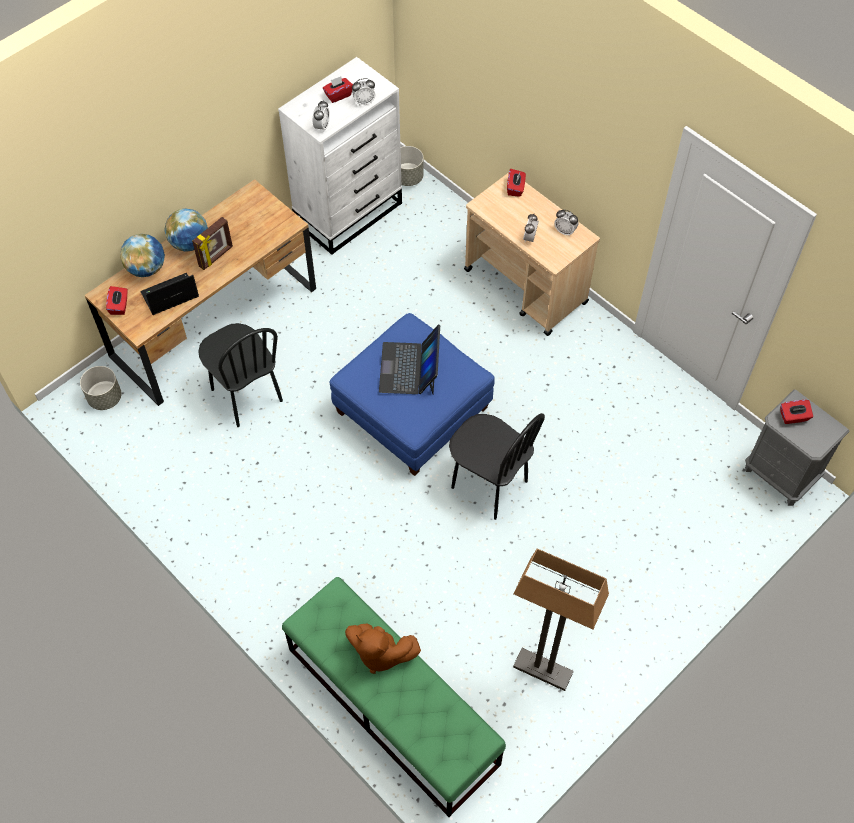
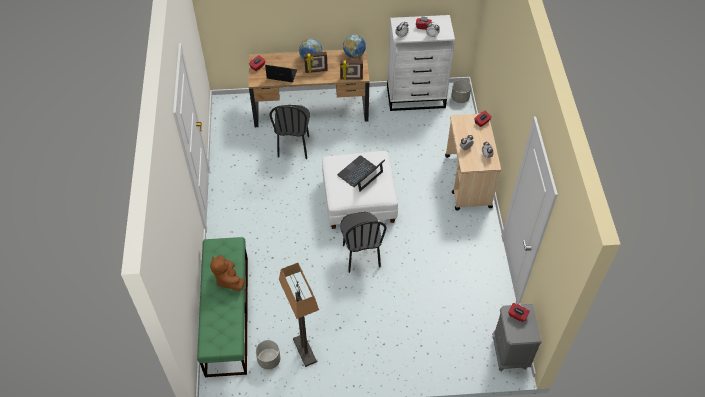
camera: 40 degrees right, 5 degrees down
(105, 398) = (237, 110): grey planter -> grey planter (269, 360)
(146, 268) = (283, 58): globe -> globe (354, 54)
(279, 237) = (351, 78): none -> picture frame
(413, 410) = (359, 200): blue ottoman -> white ottoman

